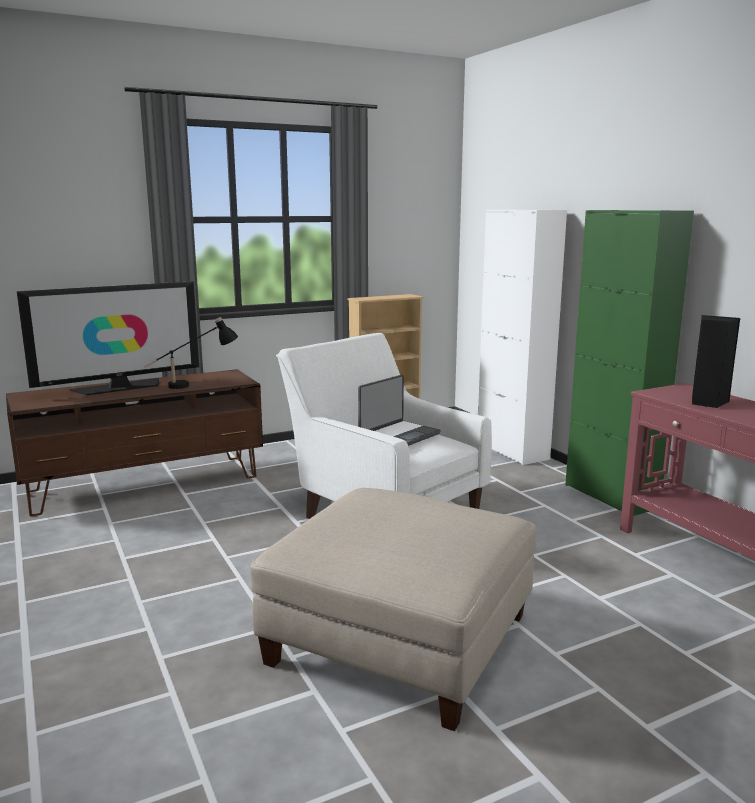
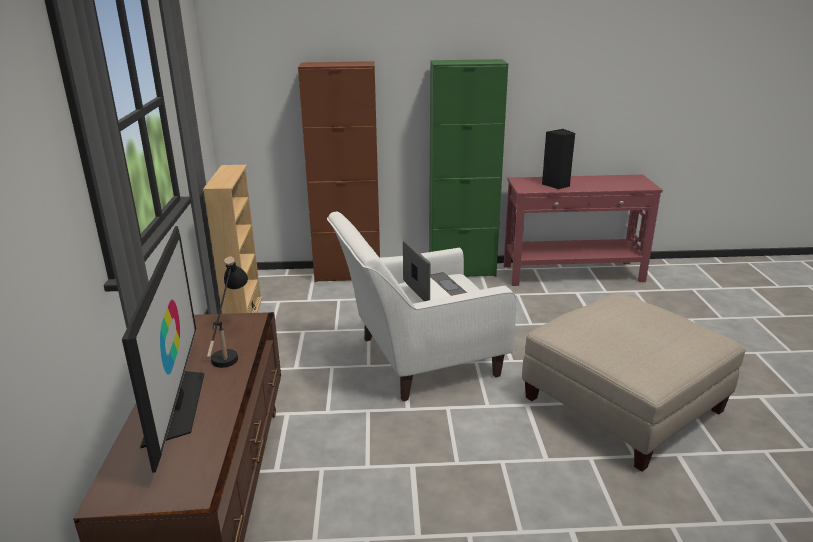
camera: 65 degrees left, 10 degrees up
(512, 451) = (348, 275): white cabinet -> brown cabinet

